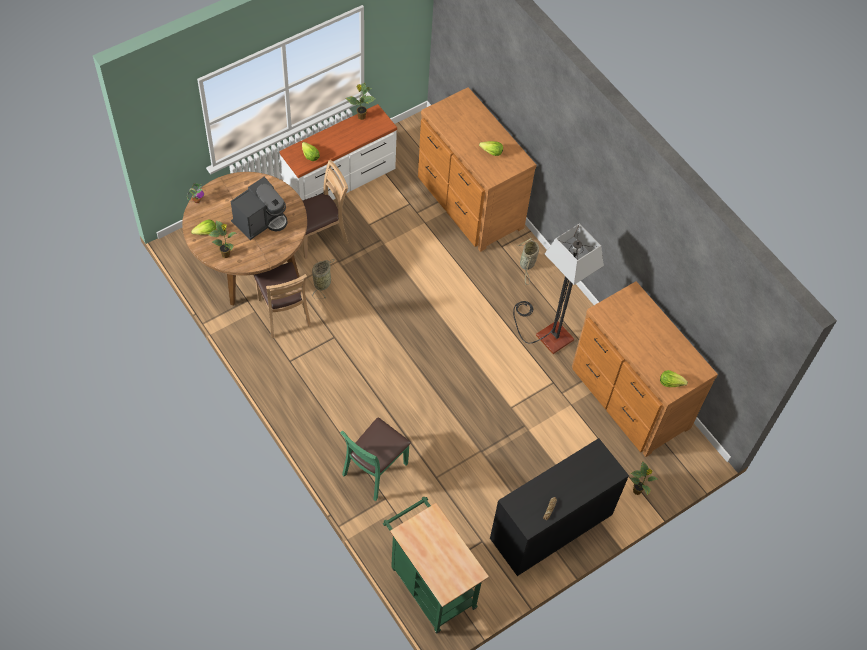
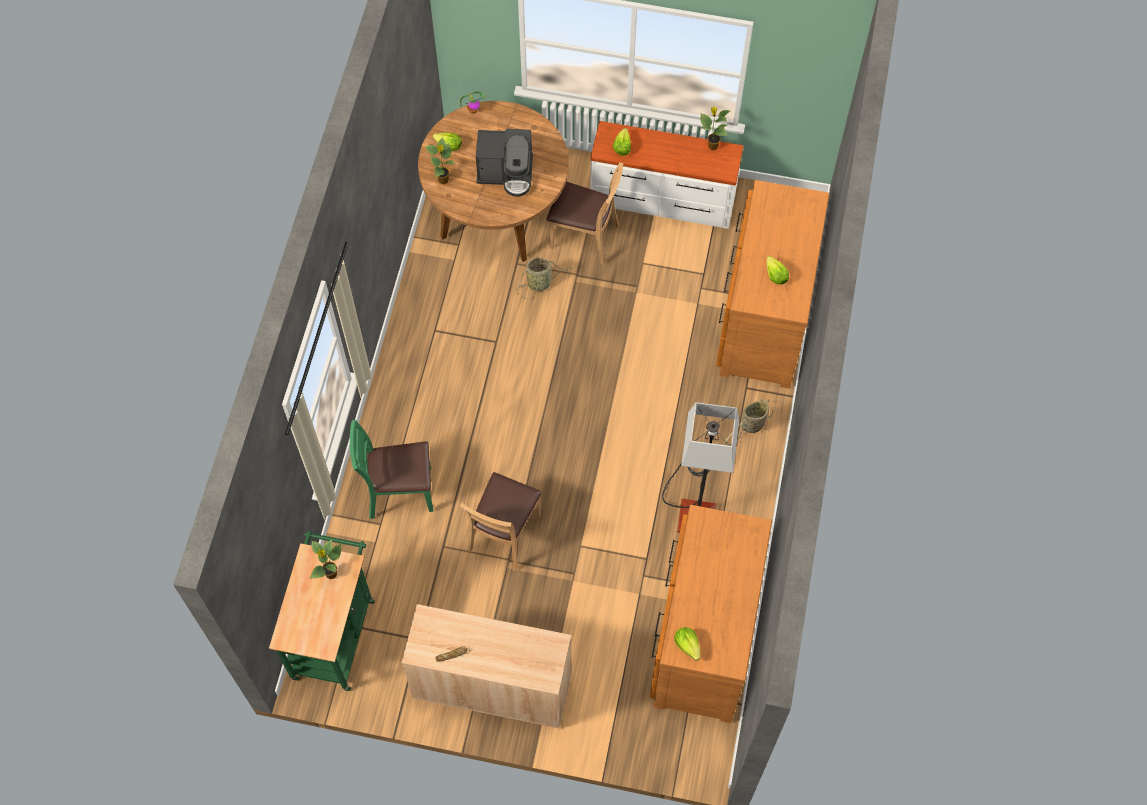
camera: 50 degrees right, 5 degrees up
(283, 313) = (476, 282): brown chair -> brown chair (504, 534)
(551, 527) = (492, 685): black cabinet -> beige cabinet
(637, 491) = (608, 731): potted plant -> potted plant (331, 574)

